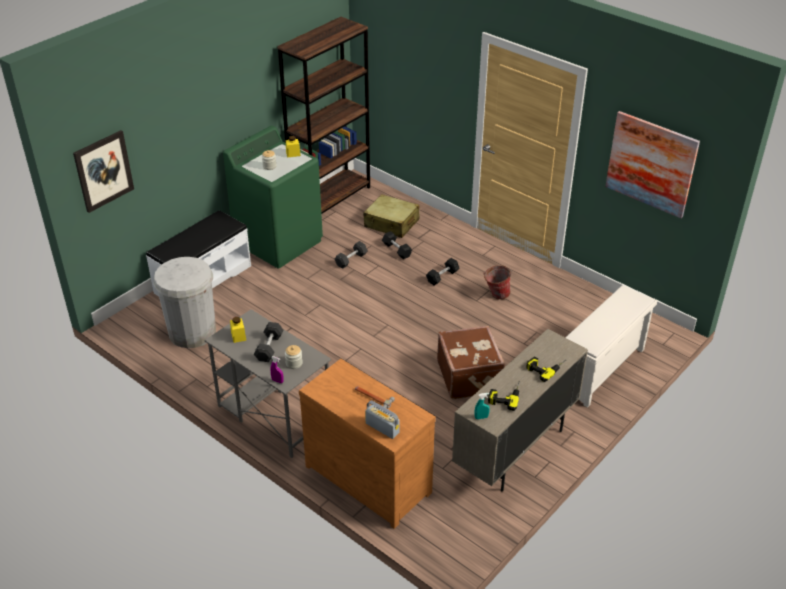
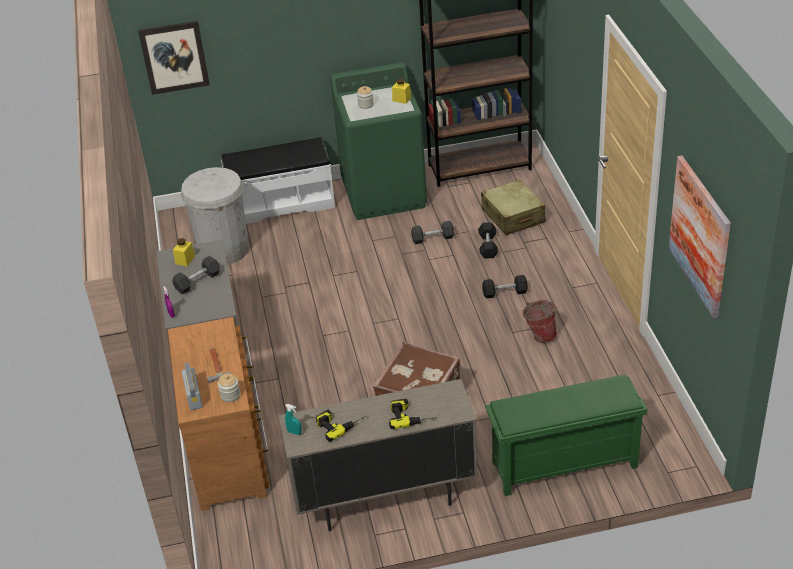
camera: 40 degrees right, 0 degrees up
(294, 363) = (201, 305): jar -> jar (230, 395)
(600, 370) = (563, 465): white shoe rack -> green shoe rack

